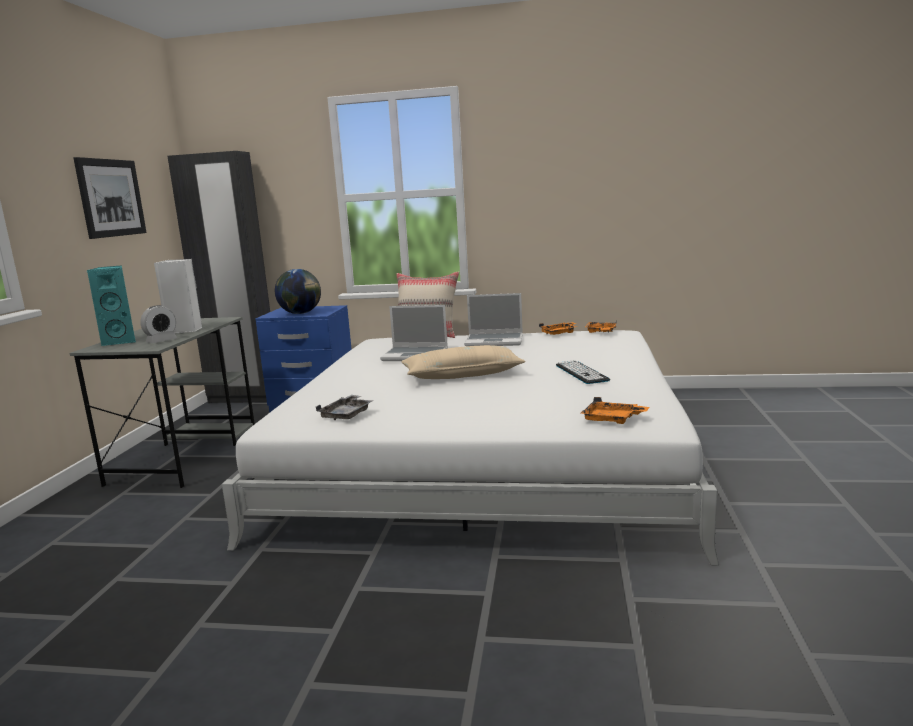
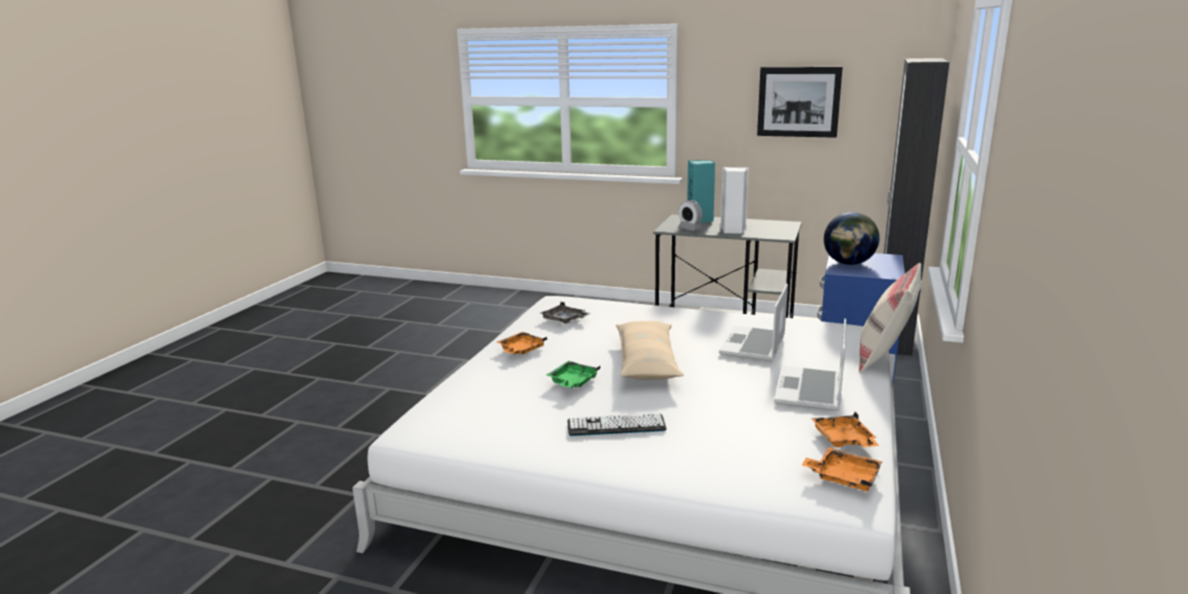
camera: 100 degrees right, 5 degrees up
(515, 390) = (572, 382): none -> green tray
(612, 420) = (449, 413): orange tray -> orange tray (521, 350)

